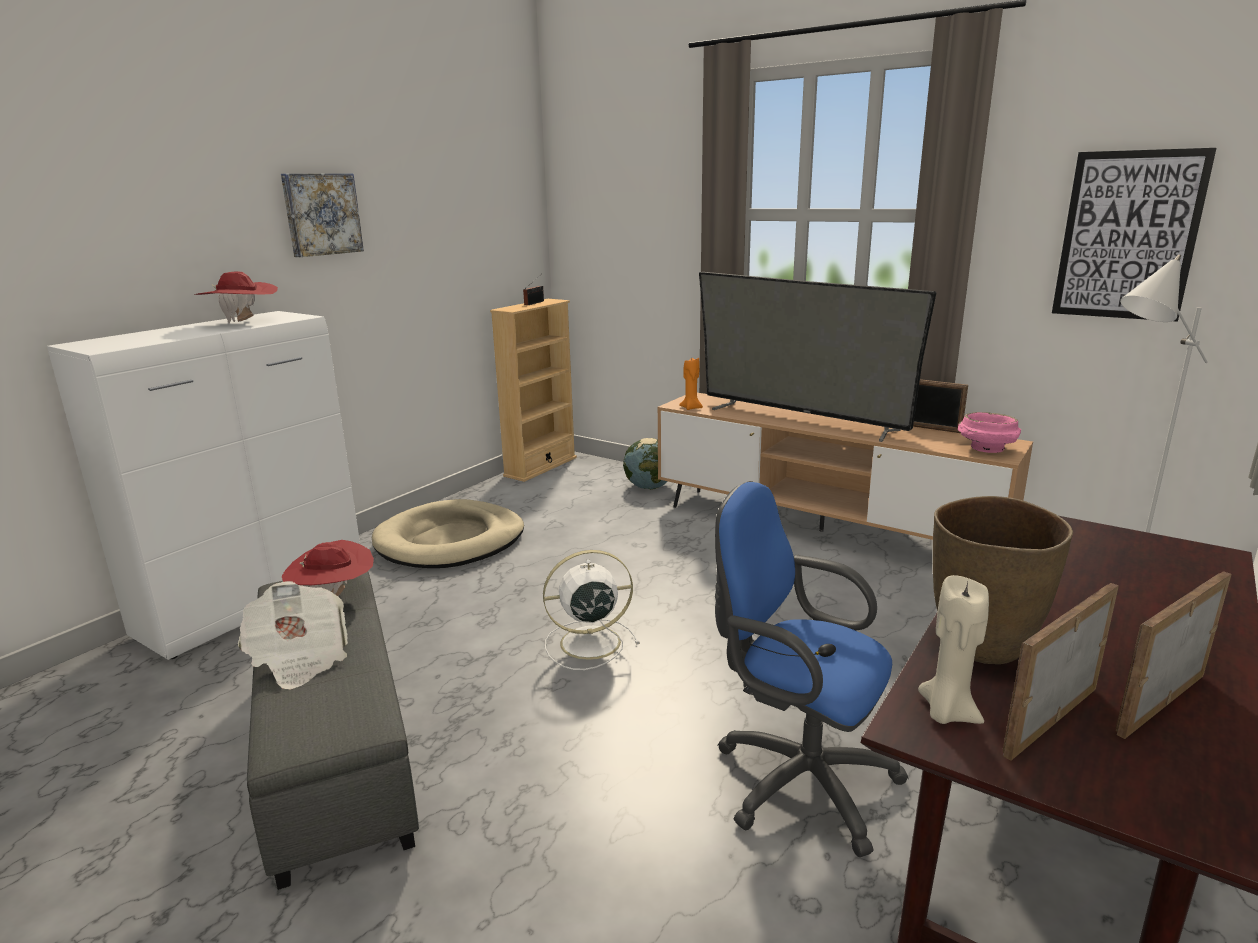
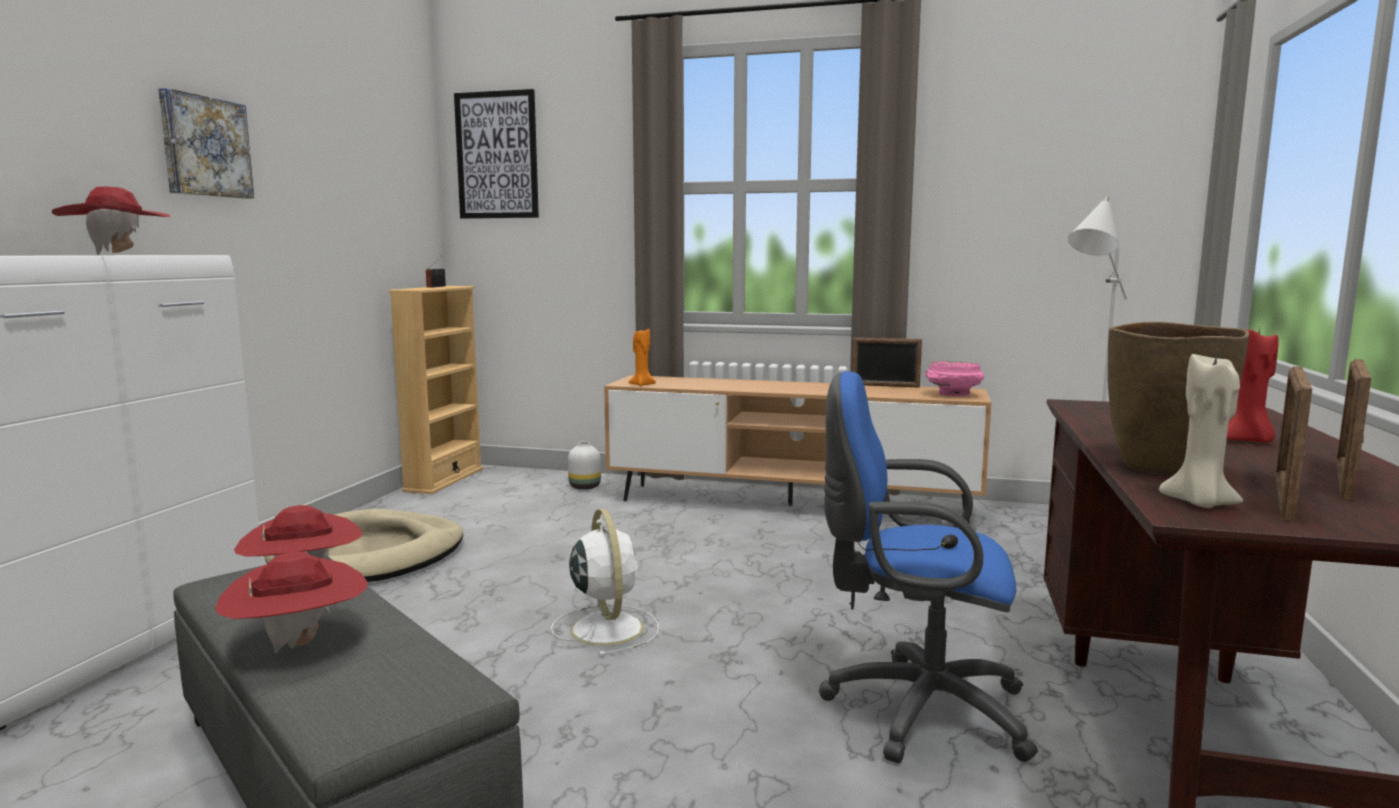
camera: 20 degrees left, 10 degrees down
(299, 658) = (299, 644): newspaper -> red hat
(587, 643) = (606, 627): white fan -> white fan turned 105 degrees clockwise
(649, 487) = (585, 487): globe -> white vase
(800, 419) = (762, 386): television -> none
(1128, 236) = (1041, 197): picture -> picture (497, 155)
(1138, 613) = (1247, 441): none -> red candle

